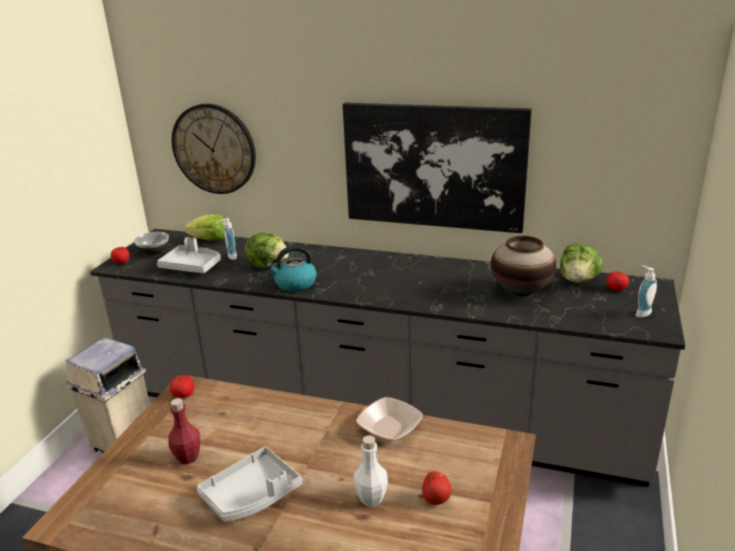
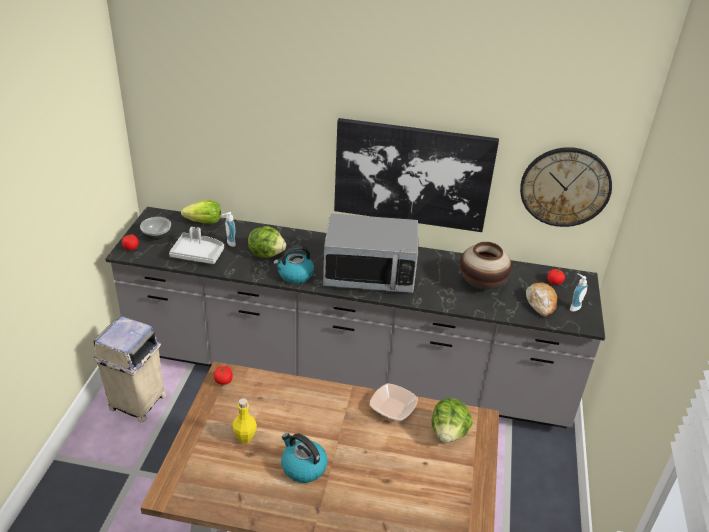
camera: 10 degrees left, 10 degrees up
(188, 457) = (245, 437): red bottle -> yellow bottle
(214, 149) = (211, 144): wall clock -> wall clock (565, 187)
(252, 495) = (303, 467): grey tray -> kettle
(371, 499) = (390, 466): white bottle -> none
(383, 282) = (369, 274): none -> microwave
(436, 499) = (435, 465): apple -> none
(578, 280) = (525, 273): lettuce -> lettuce (449, 433)
(597, 309) = (541, 303): none -> bread

